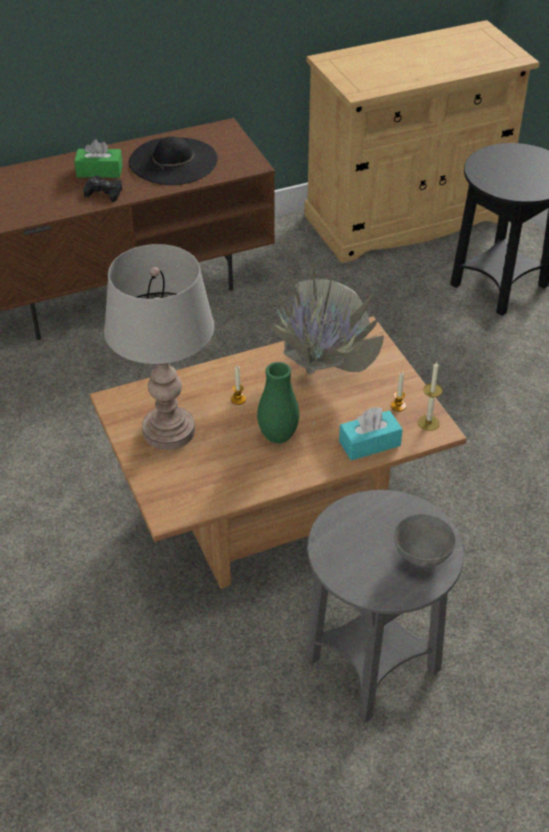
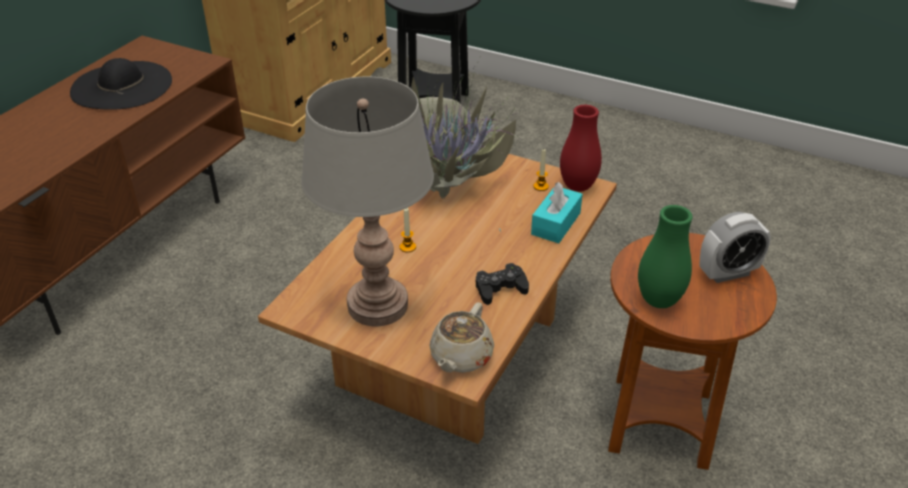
camera: 40 degrees left, 5 degrees down
(99, 171) = (50, 121): green tissue box -> none
(104, 193) = (78, 136): black game controller -> black game controller (500, 288)
(178, 500) = (460, 357): none -> beige teapot
(278, 436) = (478, 257): green vase -> green vase (658, 301)
(372, 665) = (660, 422): grey side table -> brown side table
(422, 558) = (728, 273): grey bowl -> alarm clock
(428, 423) = (577, 186): candle -> red vase

